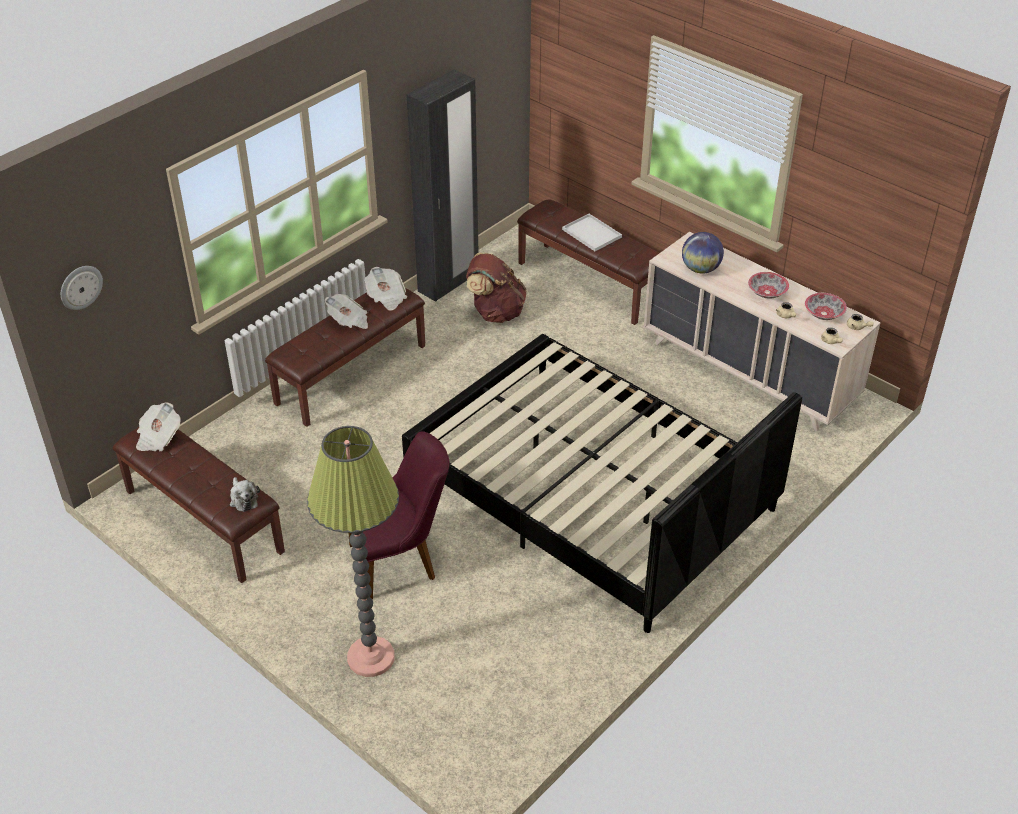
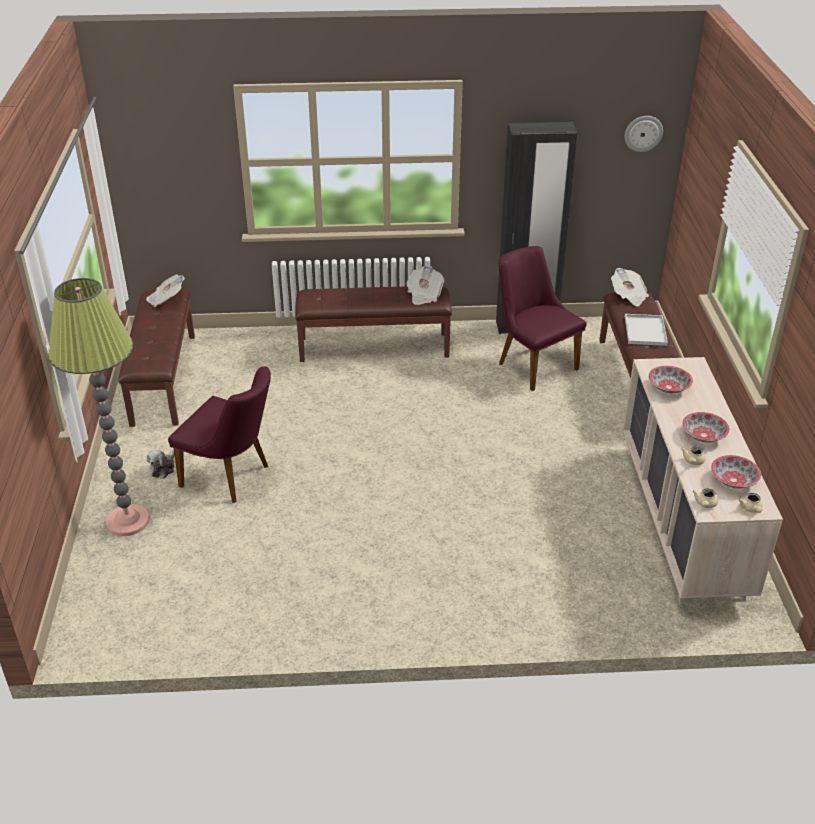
camera: 45 degrees right, 5 degrees down
(80, 287) = (138, 149): wall clock -> wall clock (643, 133)
(243, 499) = (153, 360): plush toy -> plush toy (163, 468)
(348, 321) = (377, 296): newspaper -> newspaper (628, 296)
(495, 312) = (532, 363): brown backpack -> purple chair
(589, 492) = (419, 521): black bed -> none
(700, 269) = (669, 387): globe -> bowl

